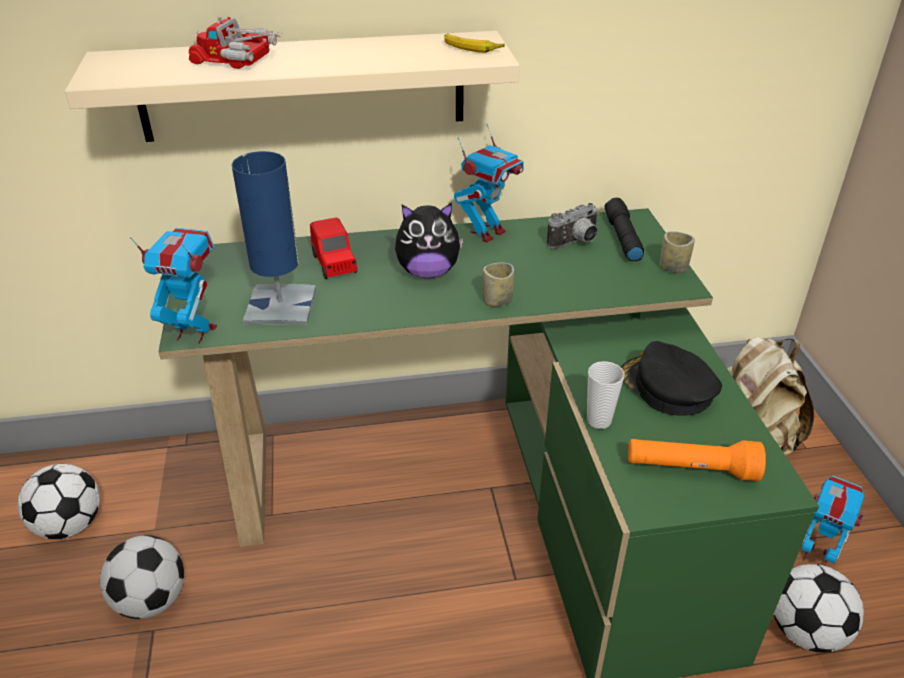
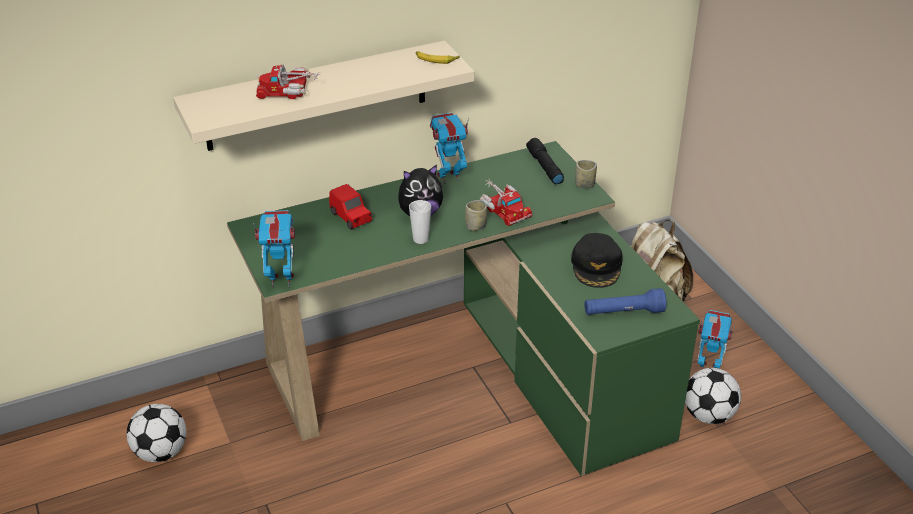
camera: 15 degrees left, 0 degrees up
(151, 600) = (254, 487): football -> none
(281, 306) = (330, 253): blue table lamp -> none
(487, 233) = (448, 177): toy robot -> toy robot turned 135 degrees counterclockwise
(546, 283) = (503, 209): none -> toy truck
(576, 242) = (513, 175): camera -> none
(599, 420) = (560, 294): cup -> cup (420, 239)
(666, 387) = (597, 266): black cap -> black cap turned 120 degrees counterclockwise
(691, 469) = (623, 312): orange flashlight -> blue flashlight

